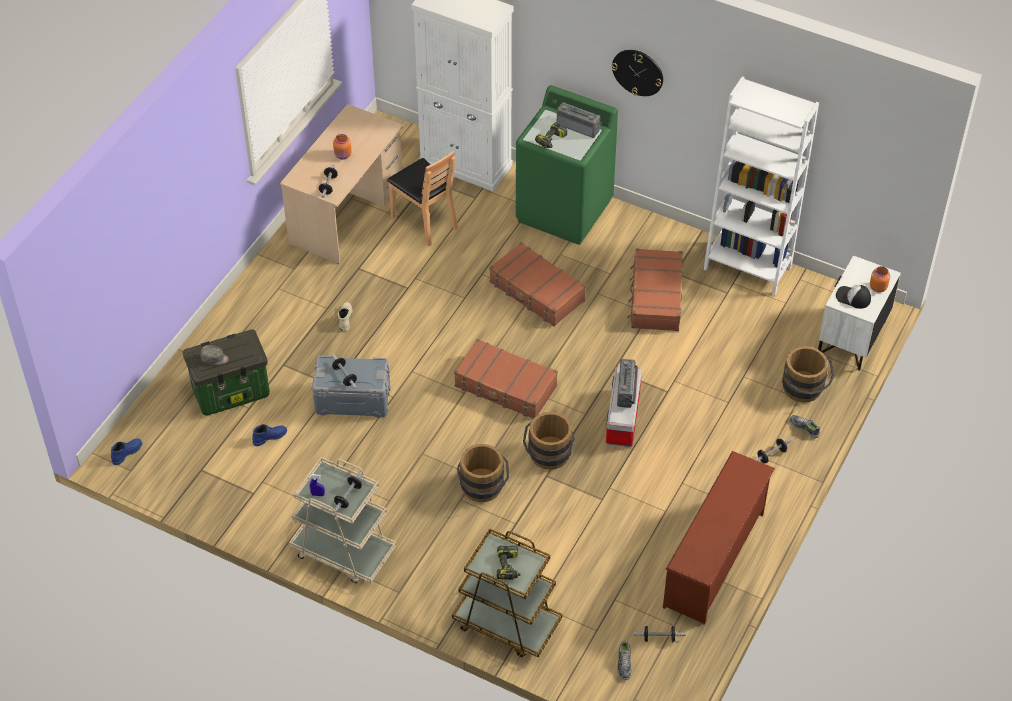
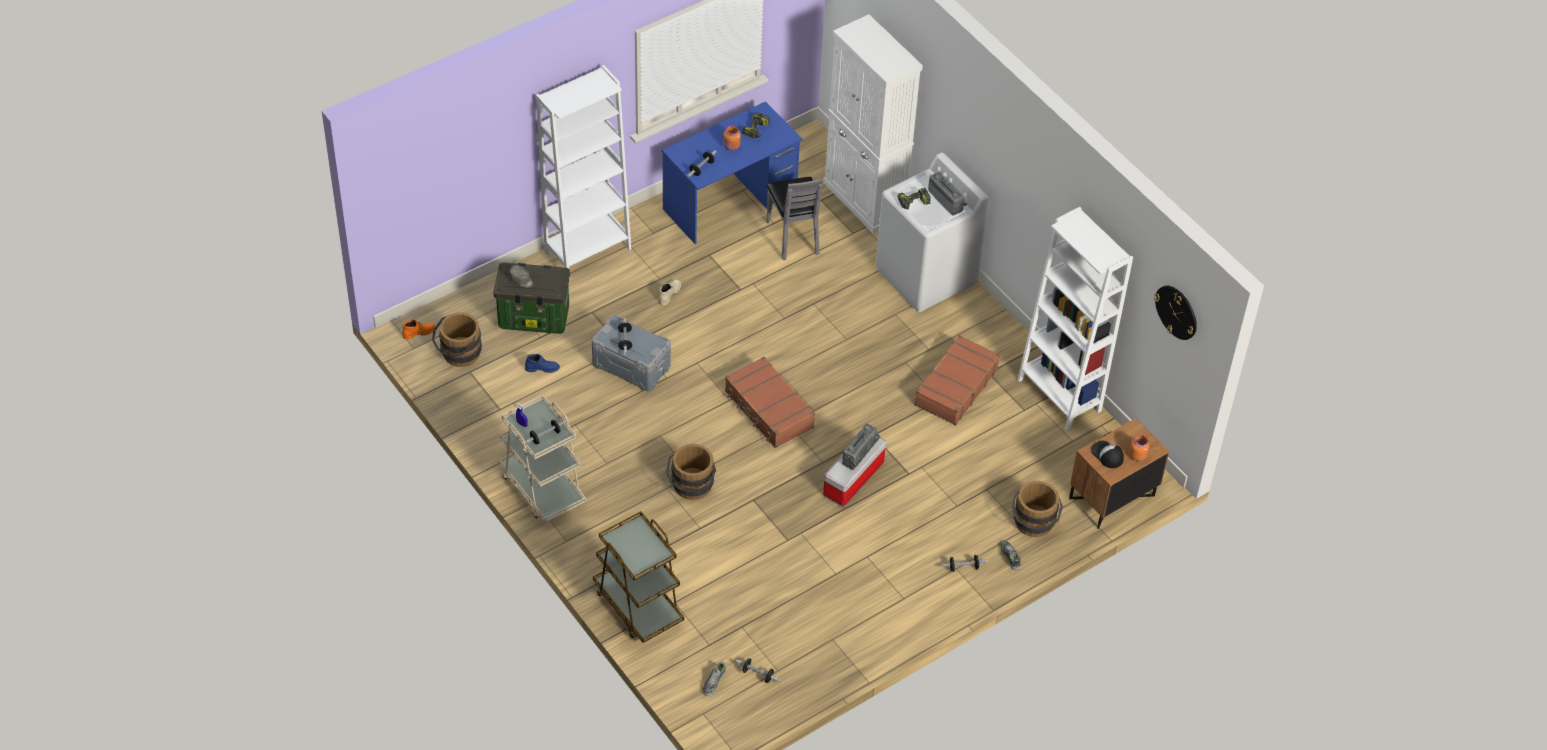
camera: 25 degrees right, 0 degrees up
(127, 453) = (419, 332): blue boot -> orange boot
(242, 309) = (588, 251): none -> white bookcase
(347, 213) = (730, 202): beige desk -> blue desk
(424, 221) = (793, 237): brown chair -> grey chair
(508, 567) = (637, 549): power drill -> power drill (756, 130)
(536, 292) = (851, 339): brown suitcase -> none
(548, 457) = (766, 485): brown bucket -> brown bucket (458, 355)
(564, 210) = (926, 276): green washing machine -> white washing machine
(638, 72) = (1007, 168): wall clock -> wall clock (1176, 312)
(715, 560) = (851, 633): brown shoe rack -> none
(852, 338) = (1112, 498): white nightstand -> brown nightstand

